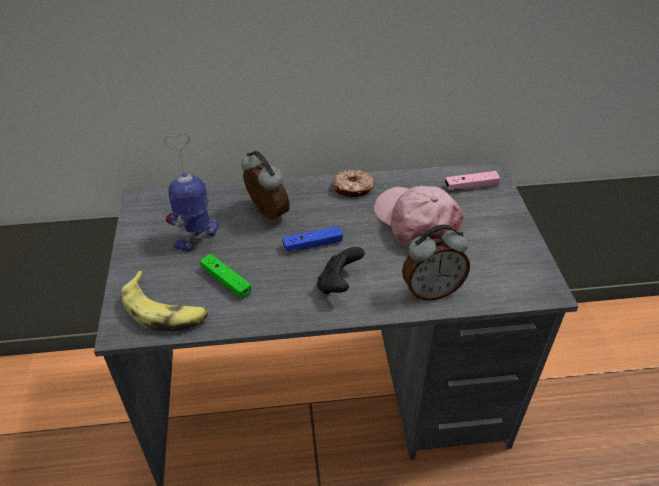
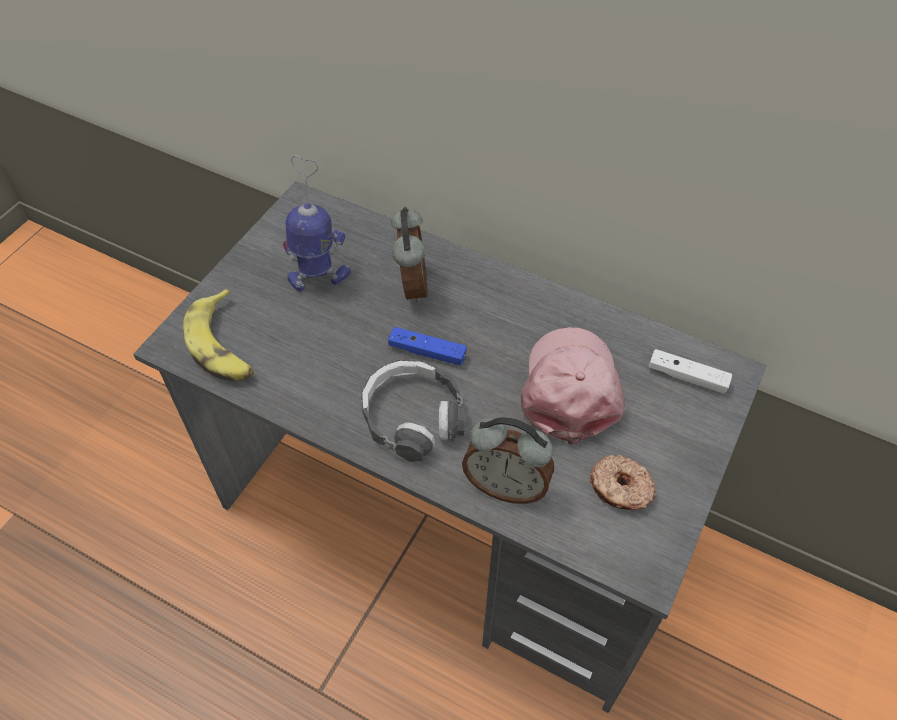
camera: 35 degrees right, 10 degrees up
(226, 281) = (304, 346): green game controller -> none
(338, 284) = (412, 416): black game controller -> headphones
(353, 189) = (535, 304): donut -> donut (620, 489)
(471, 186) = (687, 377): pink game controller -> white game controller

